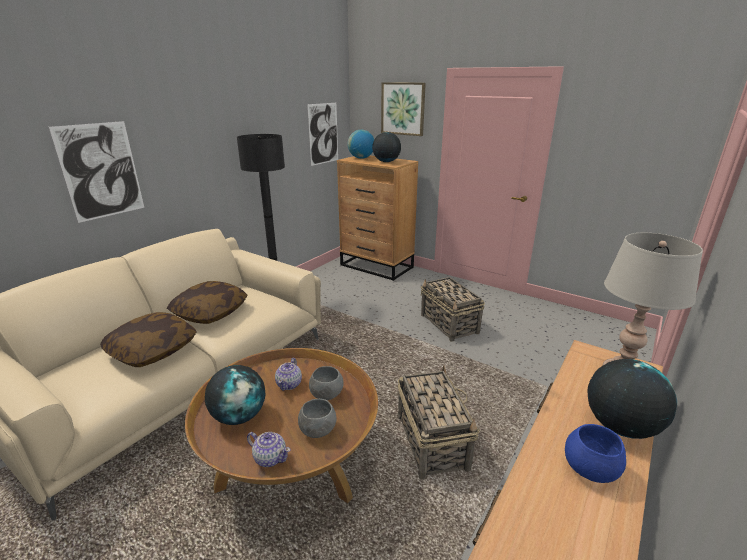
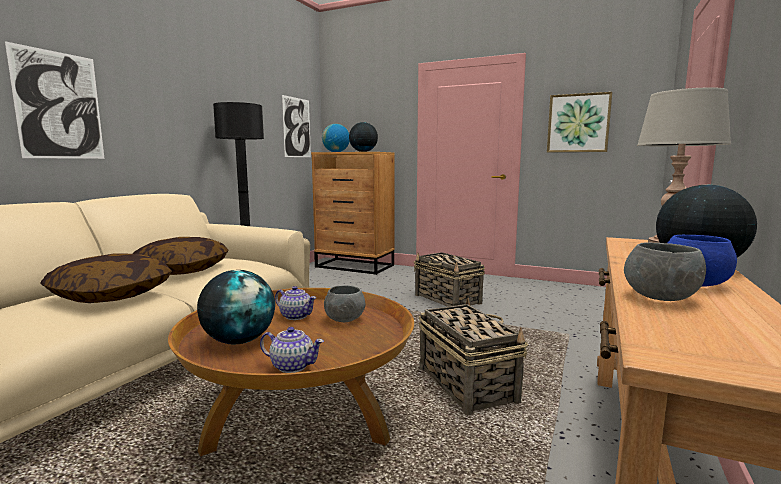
camera: 10 degrees left, 15 degrees down
(289, 384) = (296, 316): teapot -> teapot turned 60 degrees counterclockwise
(317, 430) = (345, 343): grey bowl -> grey bowl (660, 298)
(403, 109) = (376, 104): picture -> picture (578, 123)

